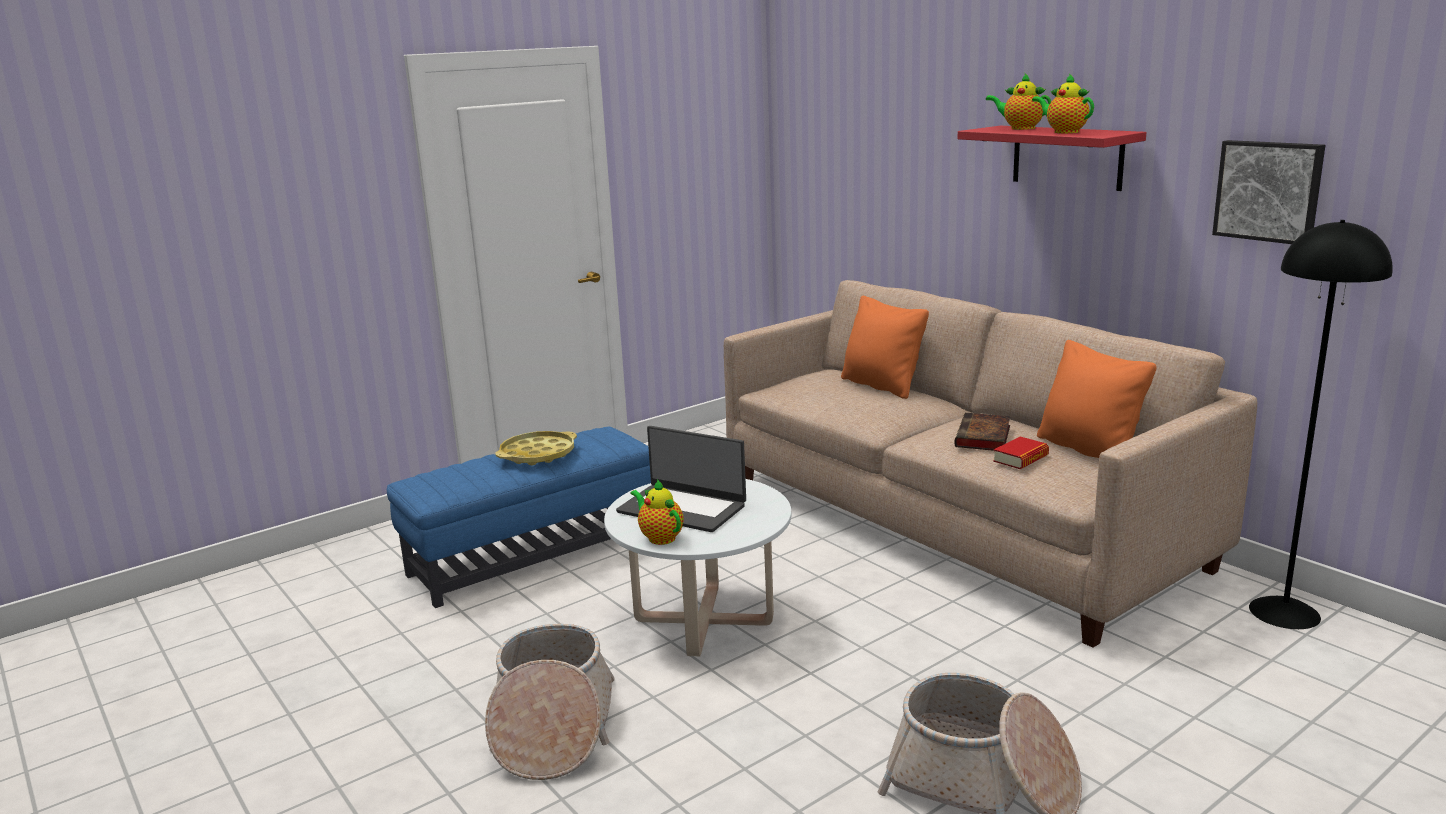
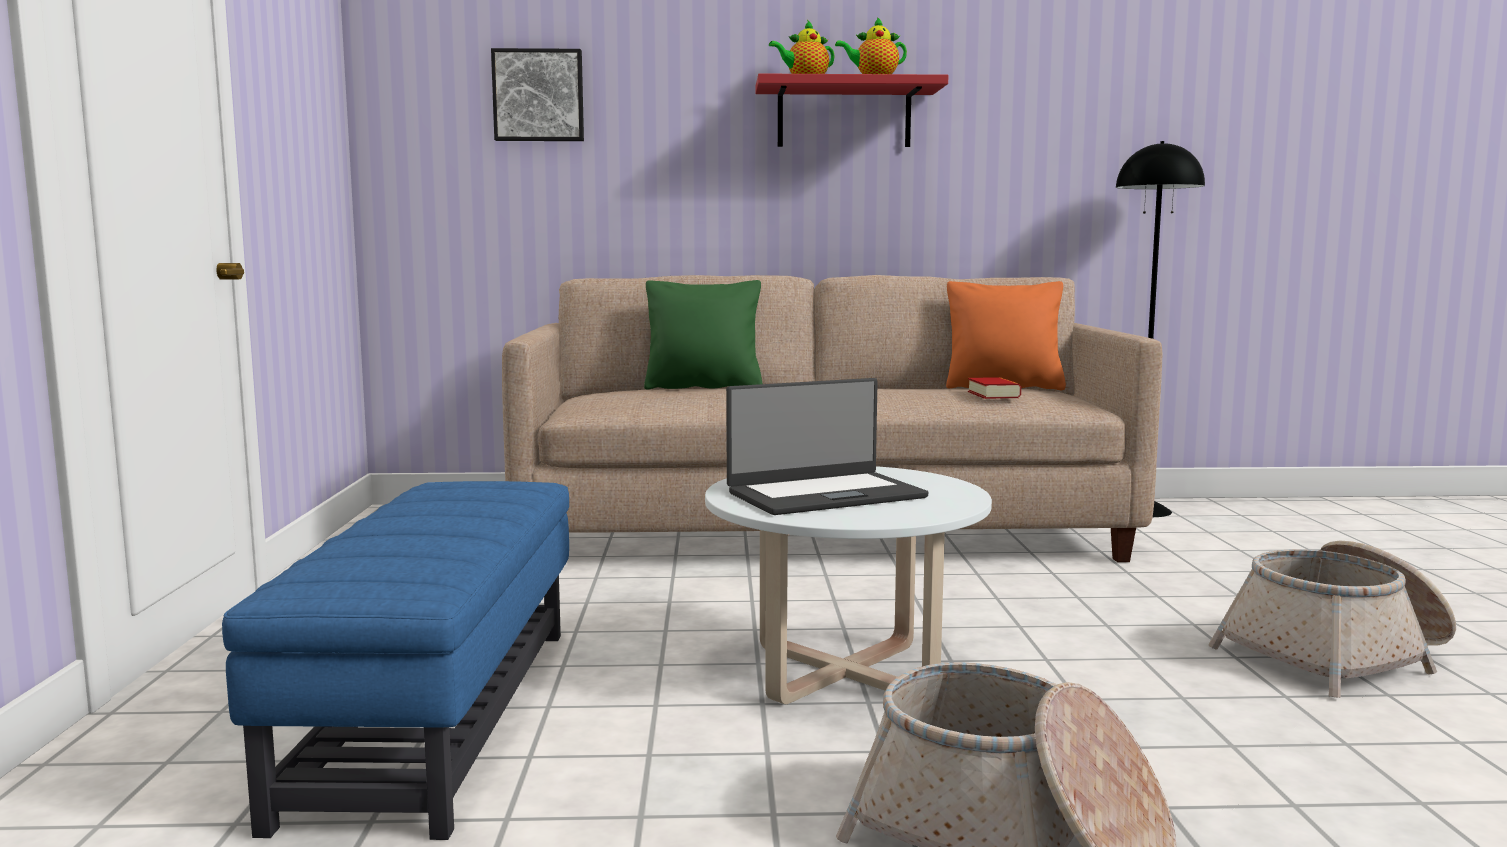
camera: 55 degrees left, 10 degrees down
(538, 454) = (448, 509): yellow tray -> none
(659, 537) = (897, 514): teapot -> none
(882, 386) = (703, 387): orange pillow -> green pillow
(983, 437) = (920, 392): book -> none
(1269, 191) = (1056, 135): picture -> picture (538, 96)

